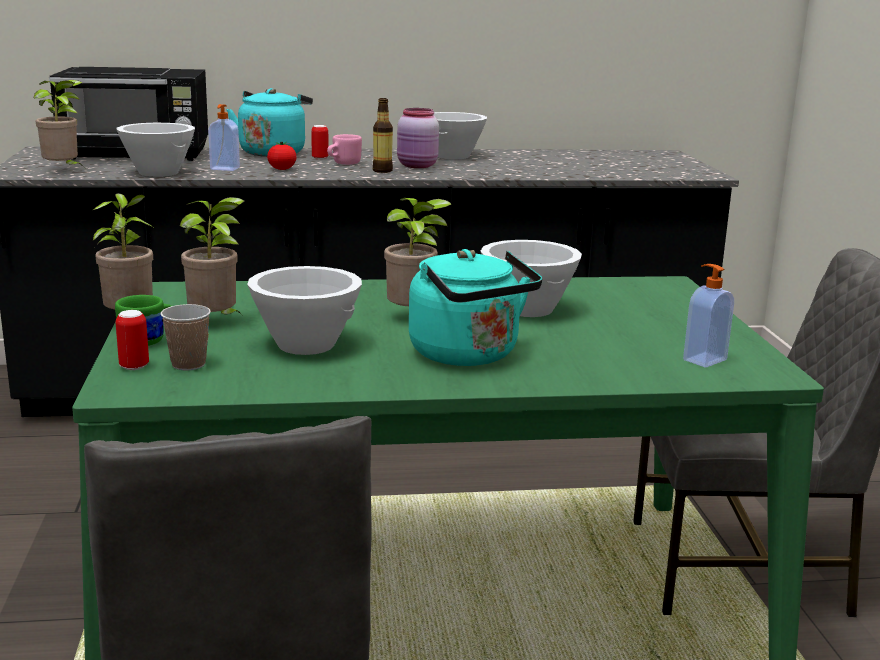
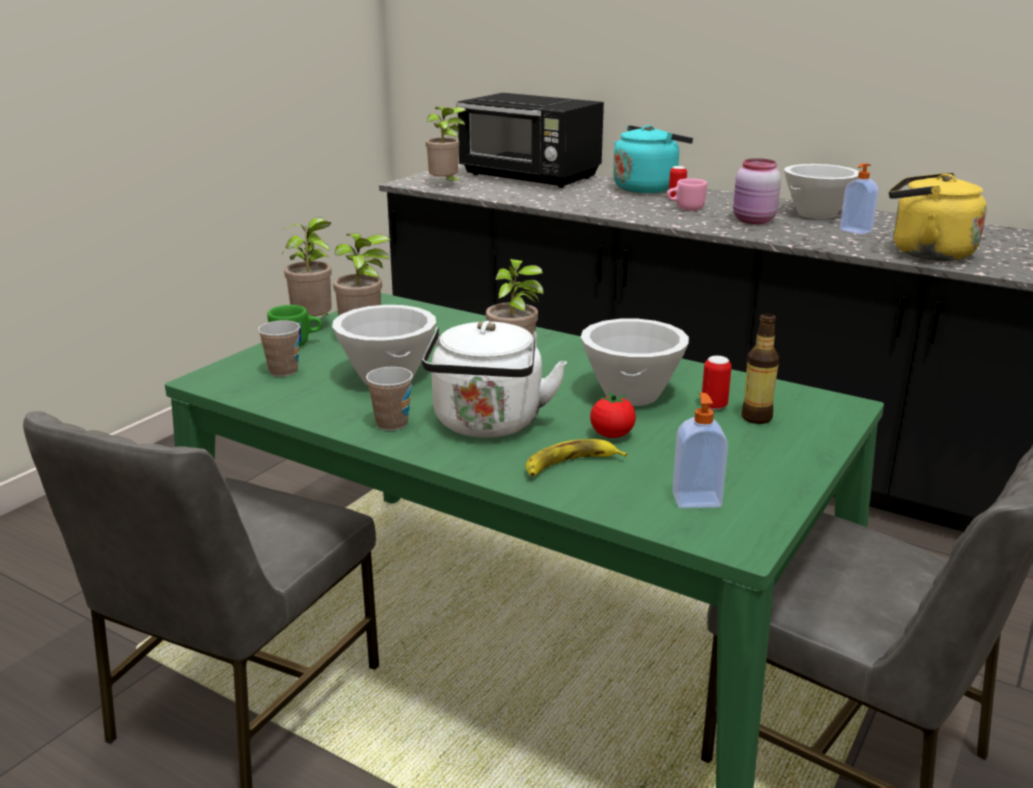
camera: 40 degrees right, 5 degrees up
(134, 366) = (250, 363): can -> can (714, 406)
(158, 173) = (509, 197): white bowl -> none
(224, 169) = (569, 200): soap dispenser -> soap dispenser (855, 231)
(282, 169) = (616, 207): tomato -> tomato (612, 435)
(382, 171) = (706, 221): bottle -> bottle (756, 418)
(389, 376) = (392, 424): none -> cup
(469, 355) = (487, 425): turquoise kettle -> white kettle
(580, 171) = (926, 253): none -> yellow kettle
(585, 364) = (570, 465): none -> banana

